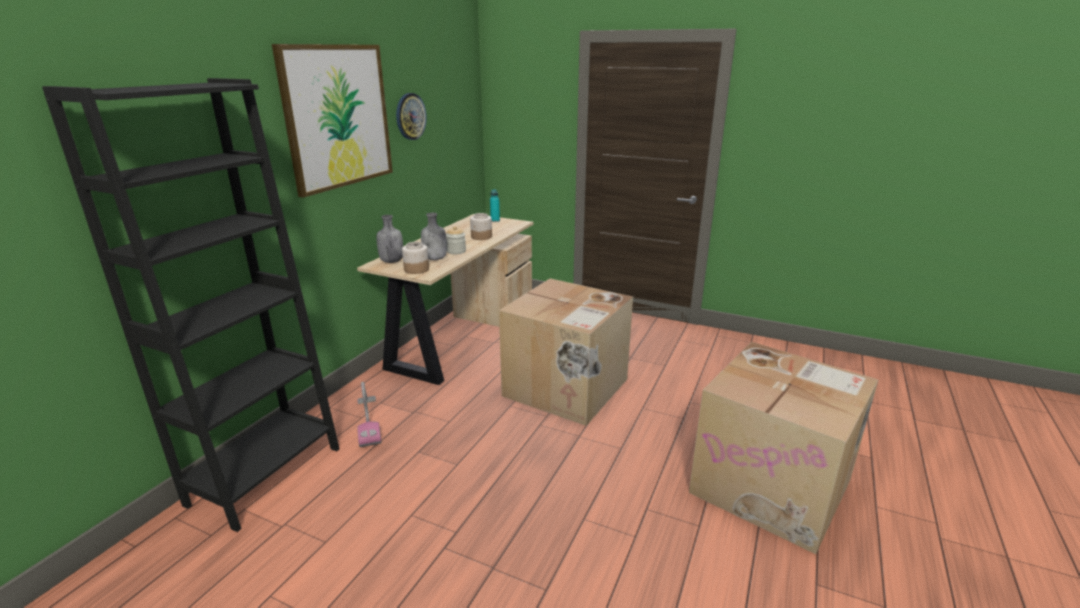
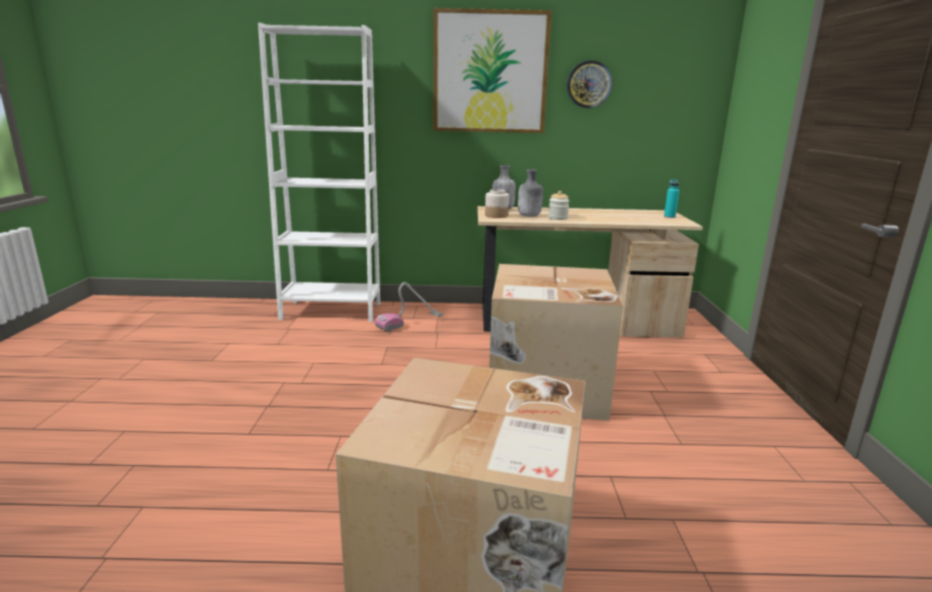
camera: 65 degrees right, 5 degrees down
(265, 475) = (331, 311): black bookcase -> white bookcase
(481, 237) = (611, 219): jar -> none

